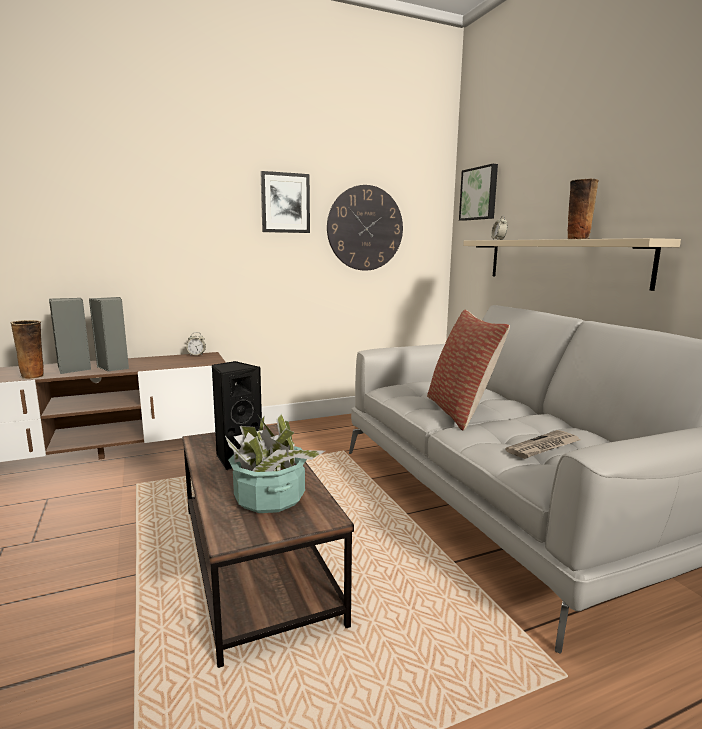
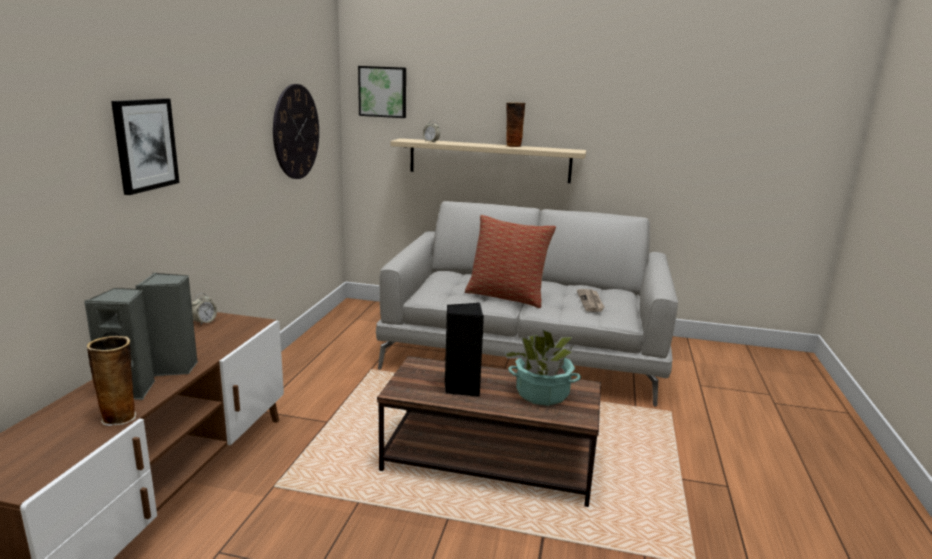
camera: 55 degrees left, 5 degrees up
(285, 203) = (244, 113): picture -> picture (145, 144)

